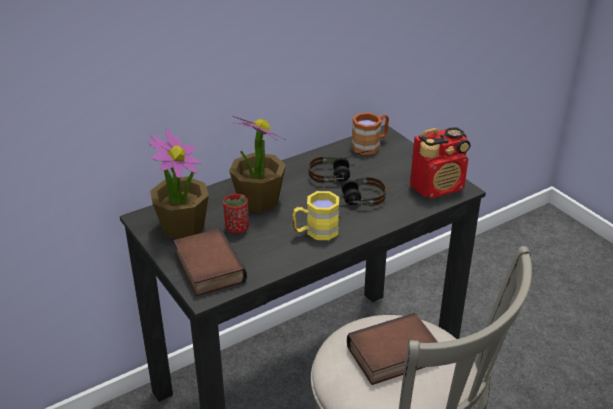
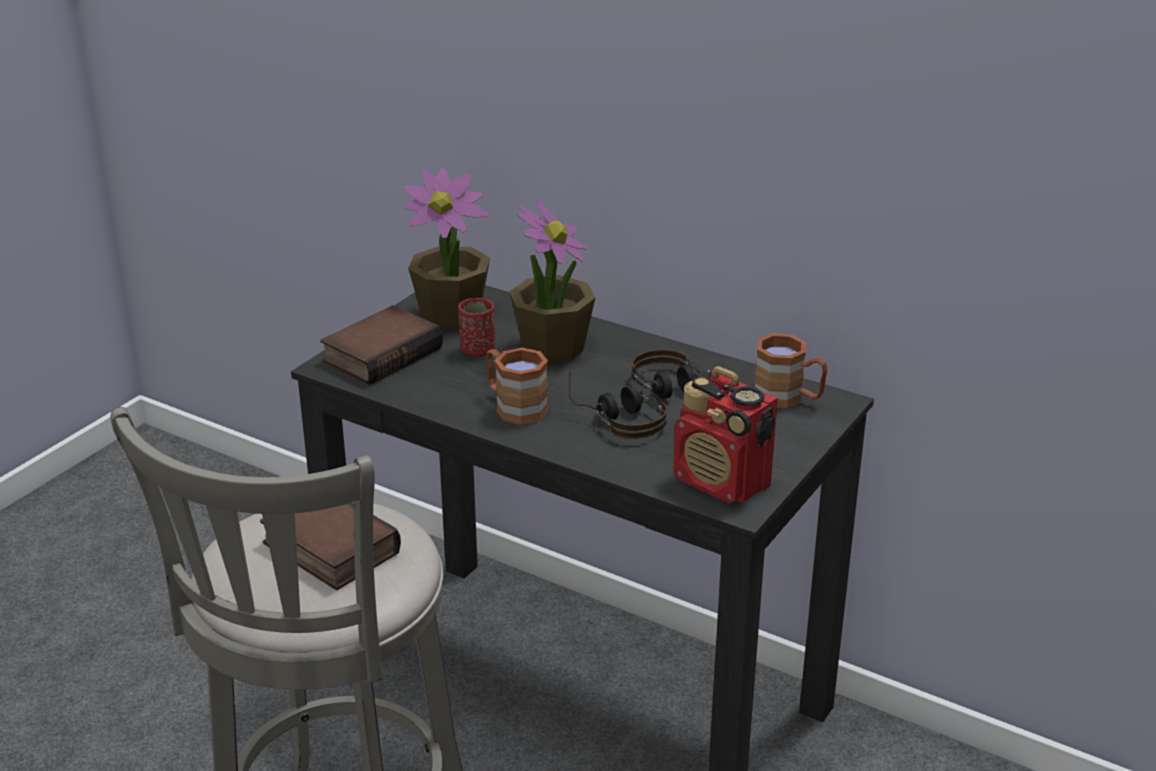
camera: 65 degrees right, 5 degrees down
(315, 232) = (514, 406): yellow mug -> brown mug

